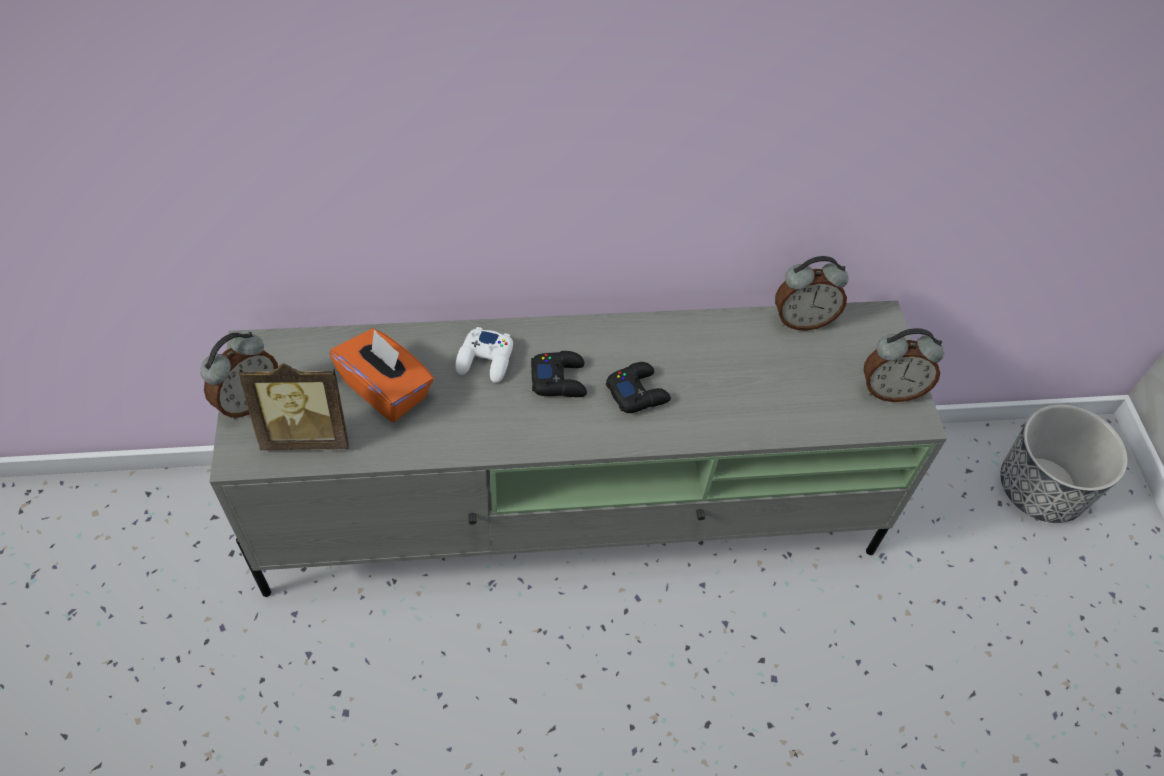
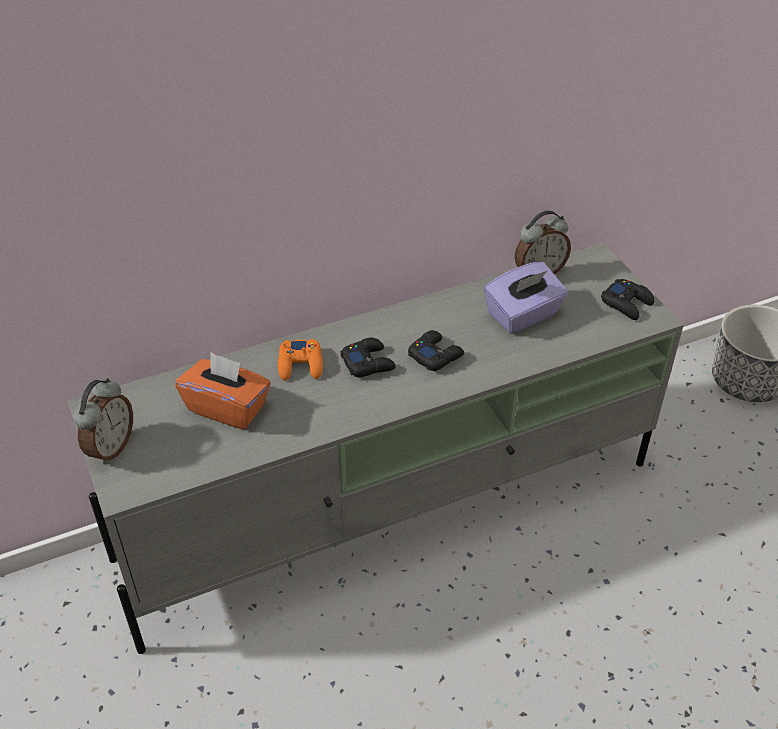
camera: 15 degrees left, 10 degrees down
(307, 434) = (174, 458): picture frame -> none
(485, 360) = (301, 365): white game controller -> orange game controller
(760, 370) = (523, 315): none -> purple tissue box
(890, 390) = (627, 303): alarm clock -> black game controller

